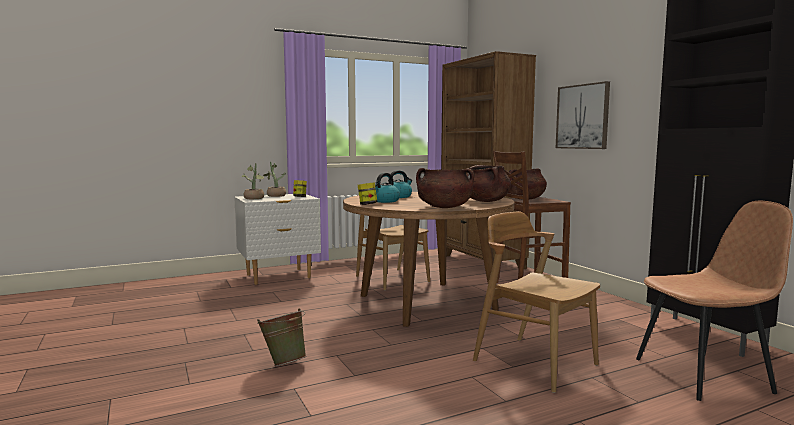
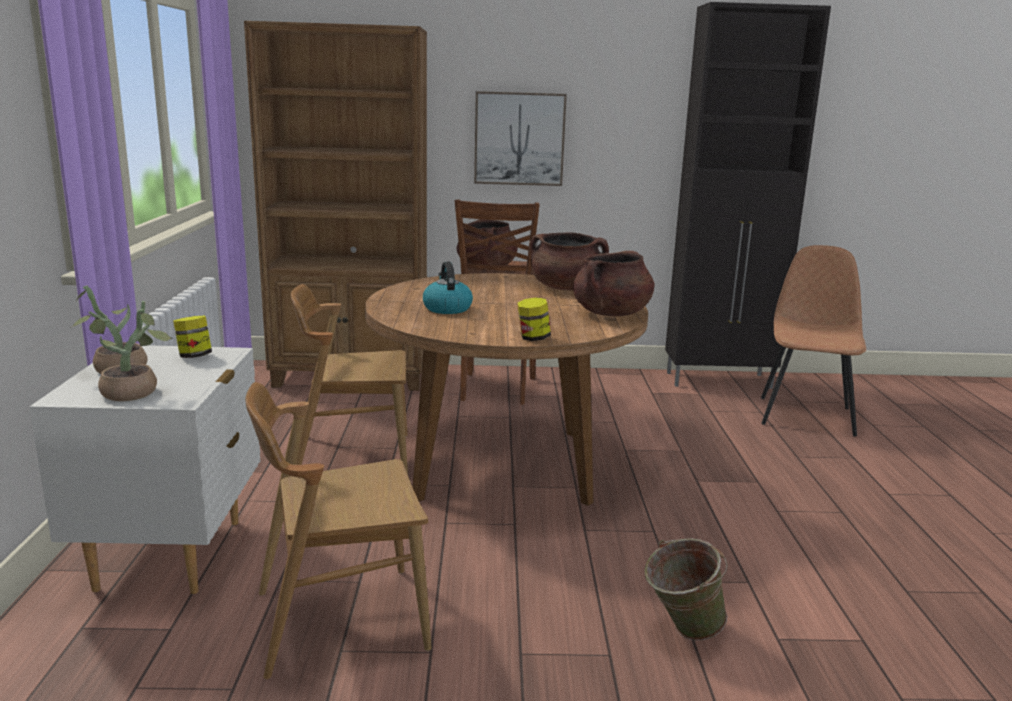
camera: 65 degrees left, 10 degrees up
(384, 201) = (498, 324): kettle -> none
(534, 362) = (751, 468): brown chair -> brown chair (340, 619)

